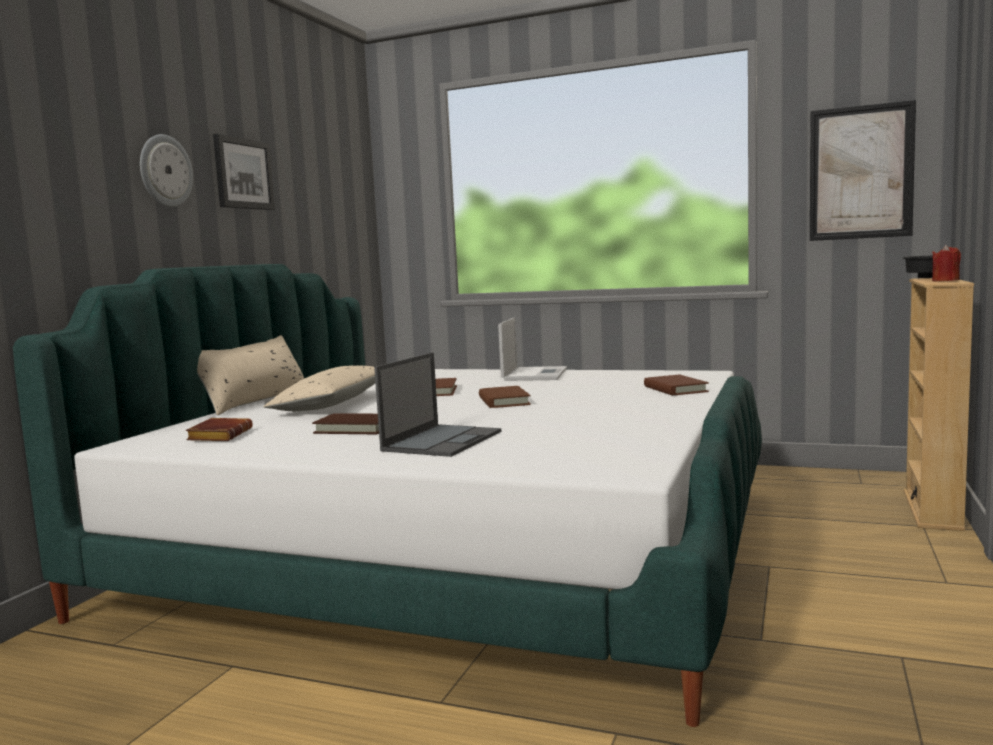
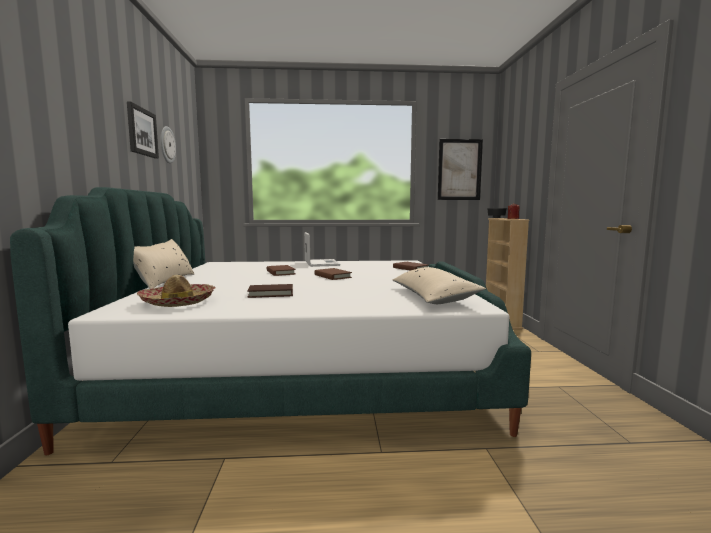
camera: 25 degrees left, 0 degrees up
(165, 171) = (101, 119): wall clock -> wall clock (167, 145)
(219, 436) = (178, 302): brown book -> hat
(333, 404) = (226, 281): beige pillow -> beige pillow (432, 297)
(443, 440) = (341, 297): laptop -> none

